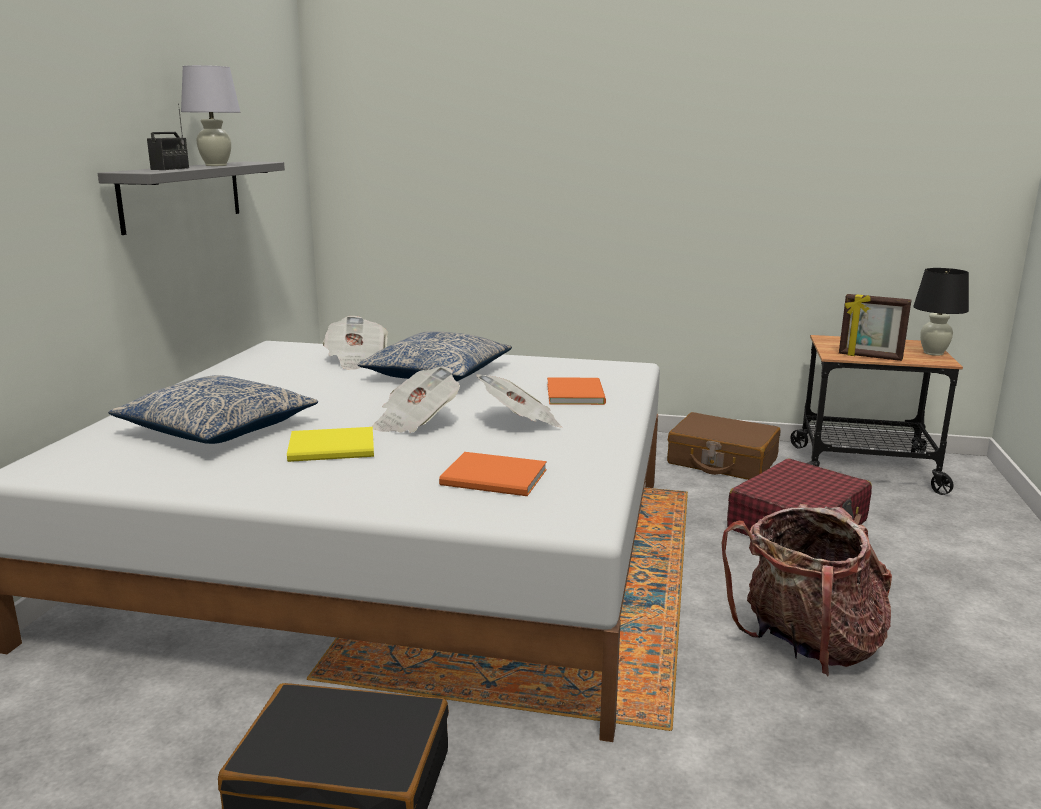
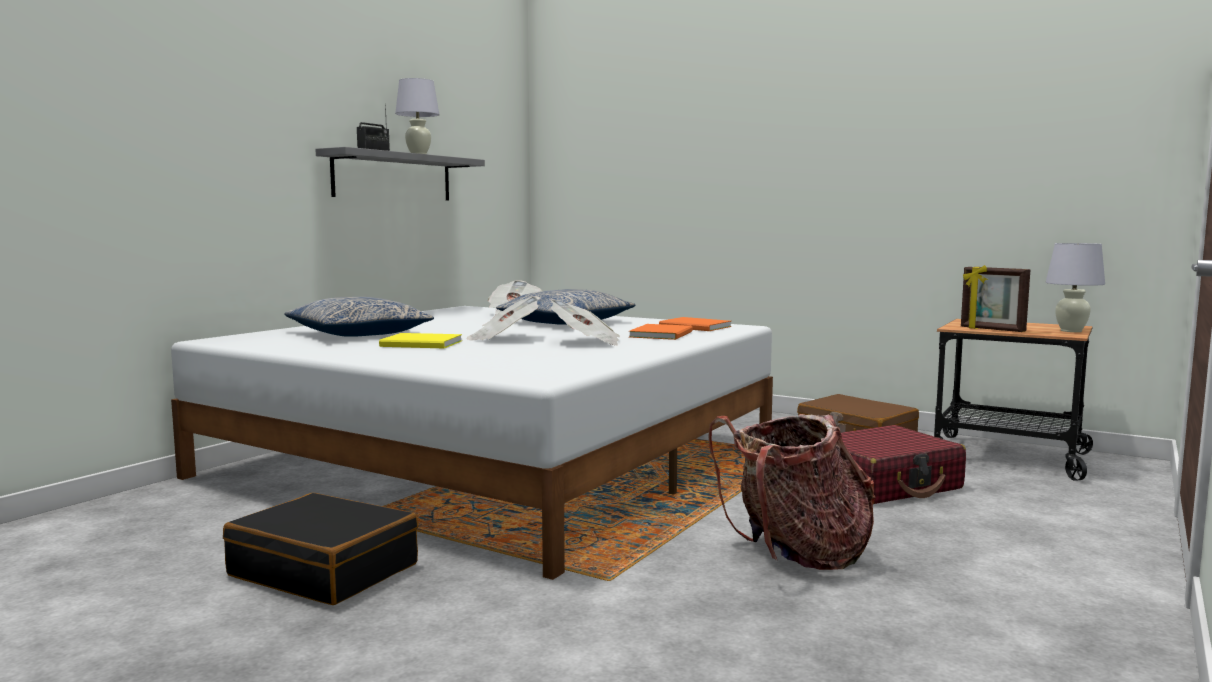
camera: 20 degrees right, 10 degrees down
(496, 478) = (515, 361): orange book -> orange book (696, 327)
(933, 353) = (1071, 331): black table lamp -> white table lamp

